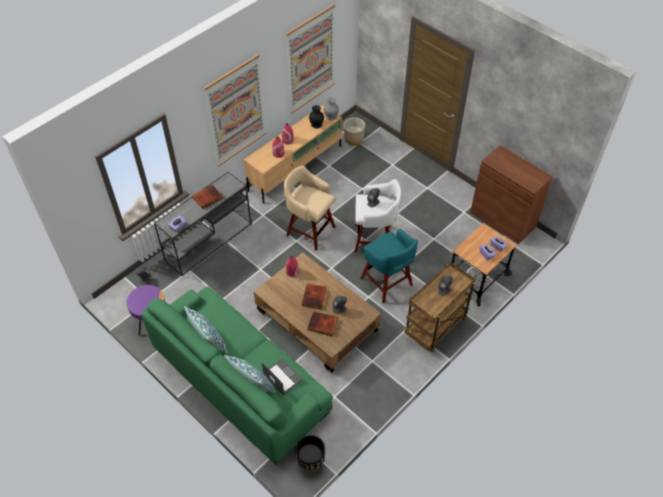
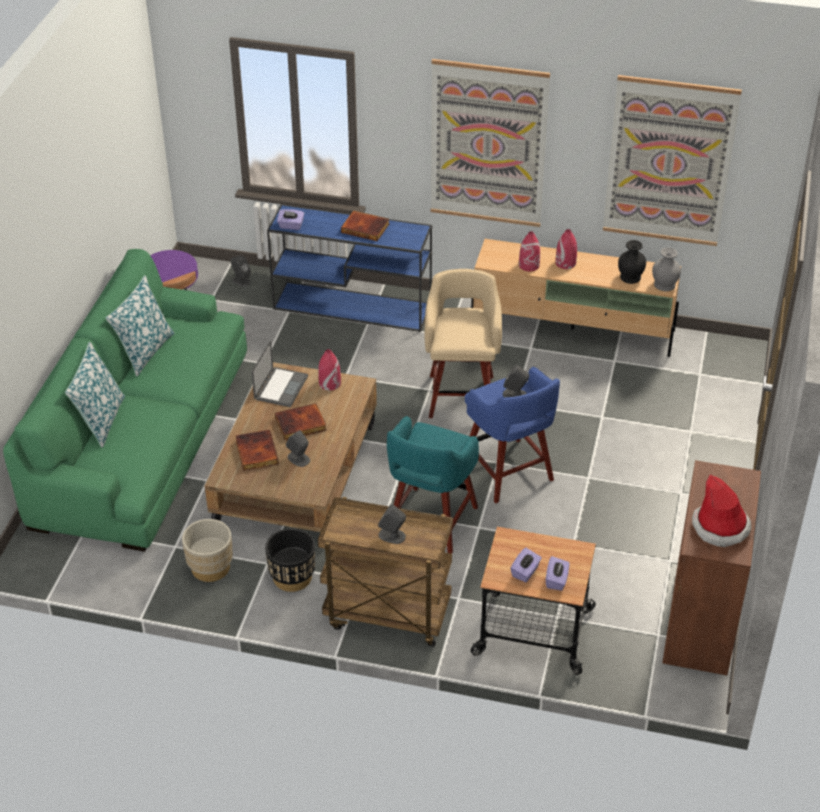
camera: 60 degrees right, 10 degrees down
(209, 241) = (354, 306): grey console table -> blue console table
(282, 376) = (132, 443): laptop -> laptop (281, 387)
(310, 460) = (53, 564): black planter -> black planter (292, 577)
(354, 140) = (699, 365): beige planter -> beige planter (210, 568)
(374, 239) = (508, 472): white stool -> blue stool
(526, 173) = (720, 527): none -> hat

